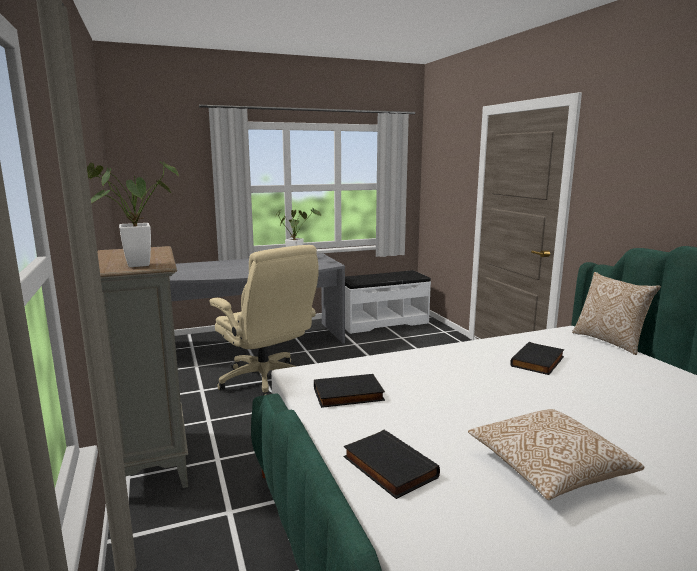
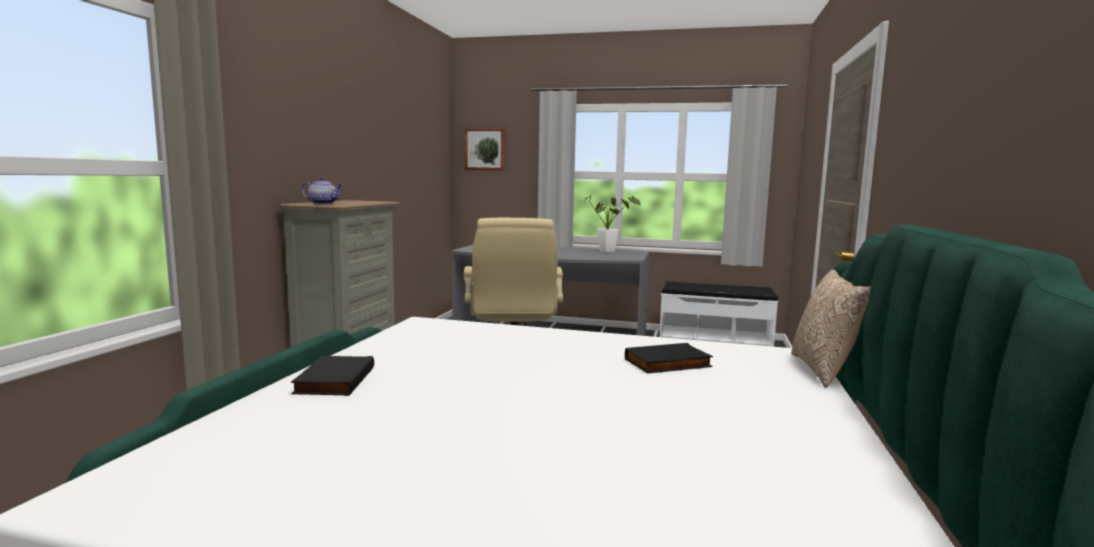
camera: 35 degrees right, 5 degrees down
(131, 265) = (323, 203): potted plant -> teapot
(147, 166) = (485, 149): none -> picture
(348, 395) = (421, 340): black book -> none
(547, 470) = (442, 420): pillow -> none

